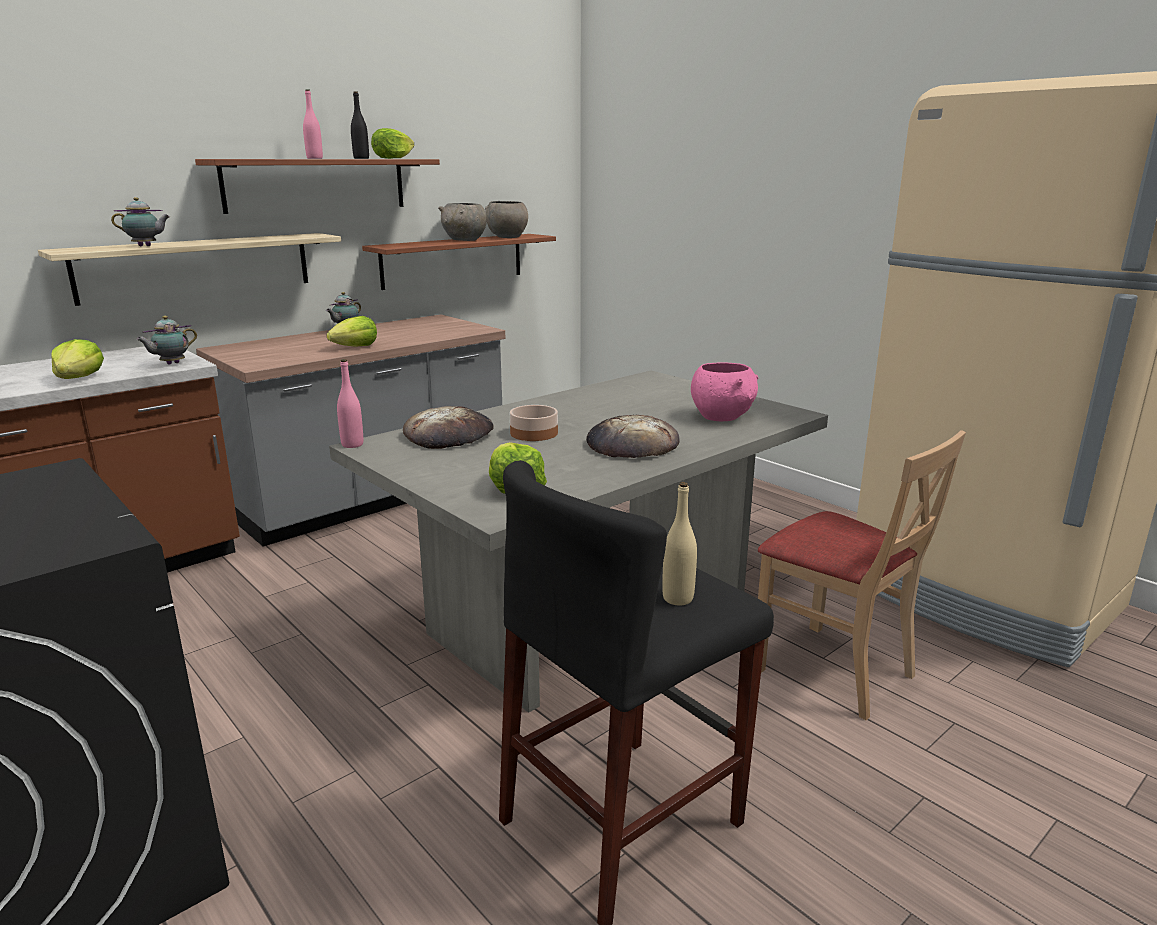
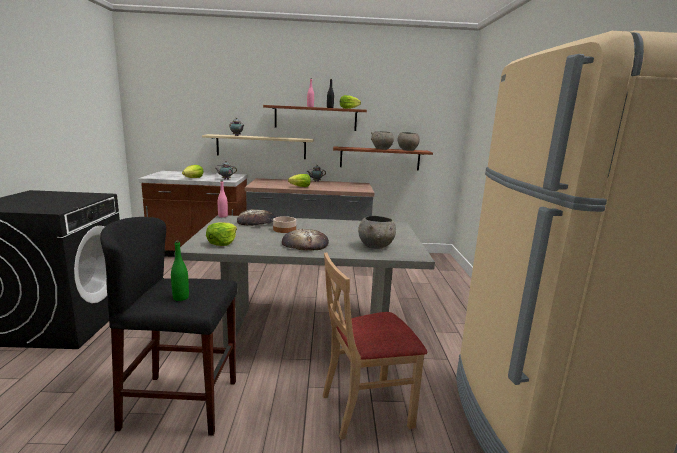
camera: 40 degrees right, 5 degrees down
(678, 598) = (181, 298): beige bottle -> green bottle
(722, 417) = (376, 246): pink bowl -> grey bowl
(834, 670) = (366, 408): beige chair -> beige chair turned 75 degrees clockwise

